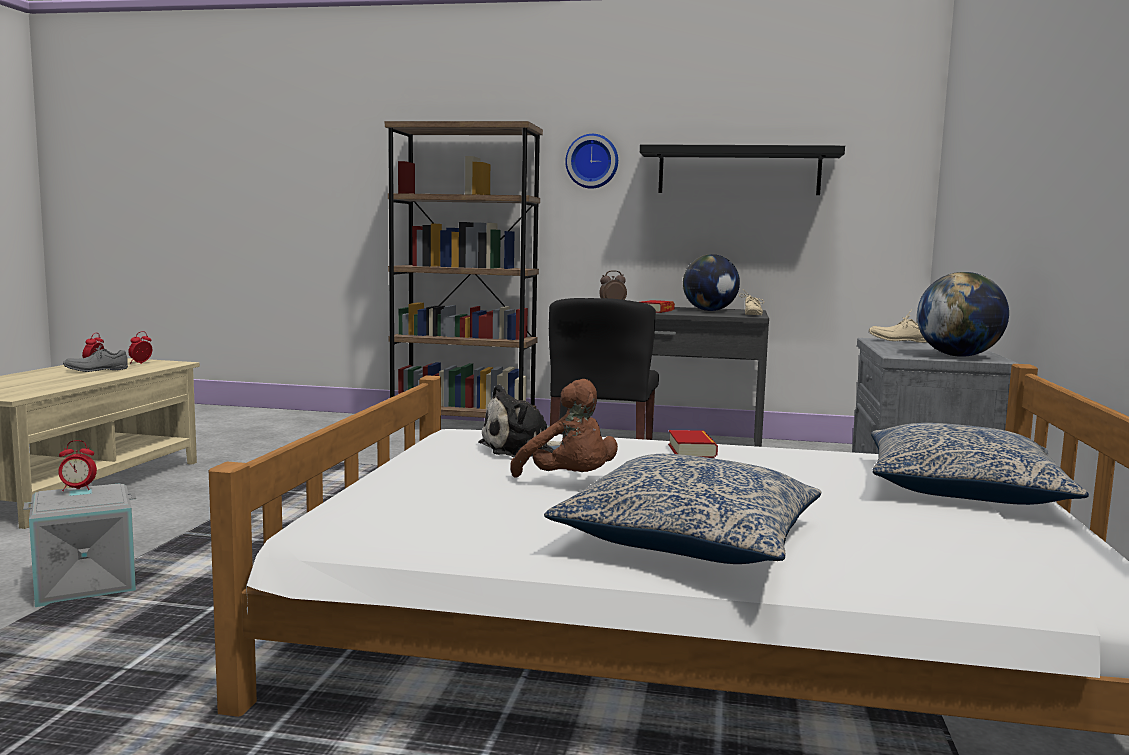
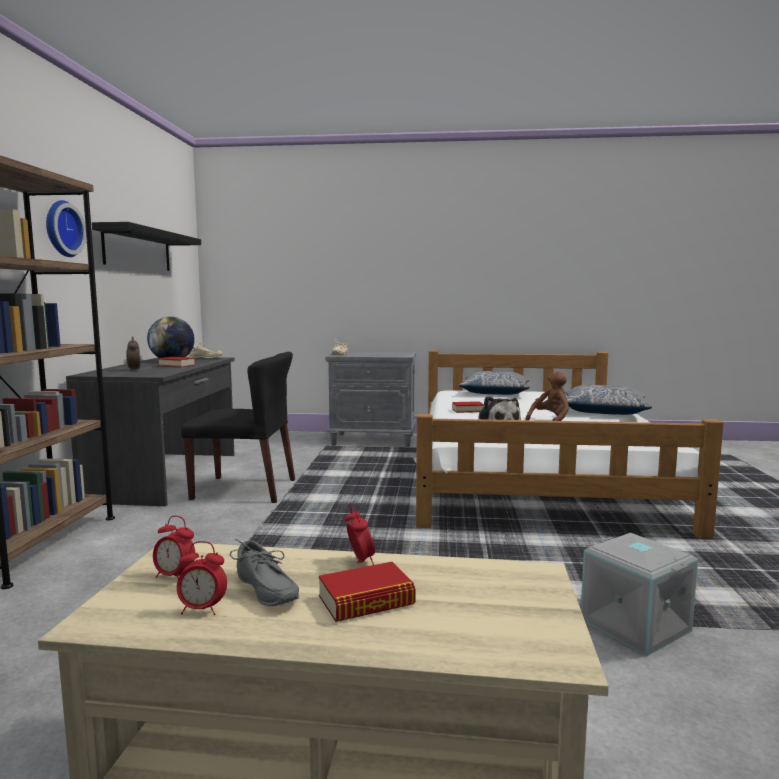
camera: 95 degrees left, 0 degrees up
(50, 377) = (366, 601): none -> book
(77, 489) = (640, 546): alarm clock -> alarm clock (360, 562)
(958, 356) = (400, 353): globe -> none

